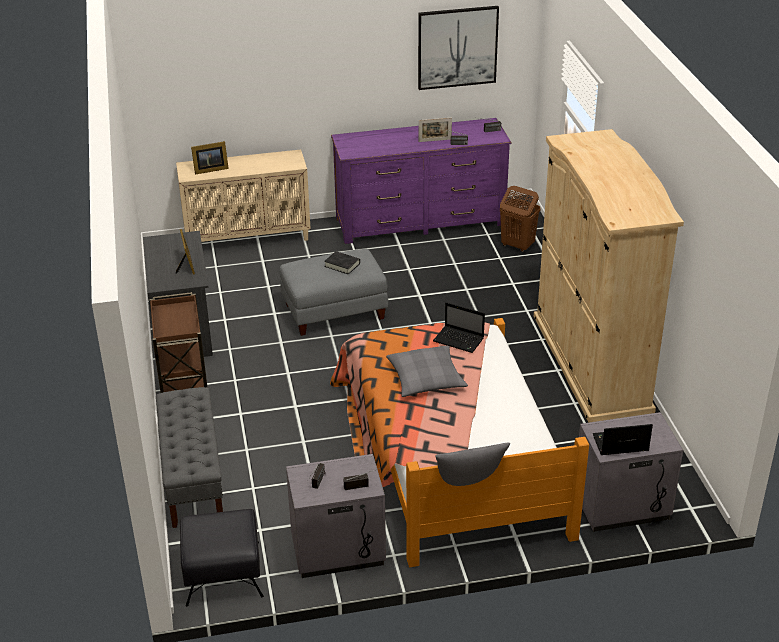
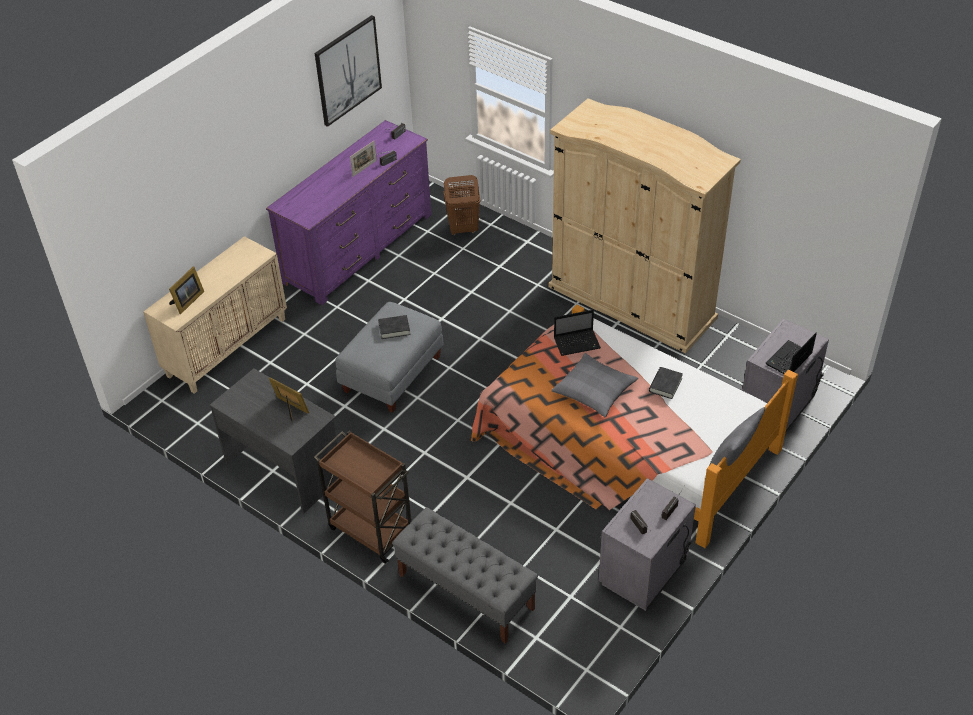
camera: 40 degrees left, 10 degrees up
(224, 573) = (588, 649): black ottoman -> none
(489, 406) = (665, 385): none -> black book

